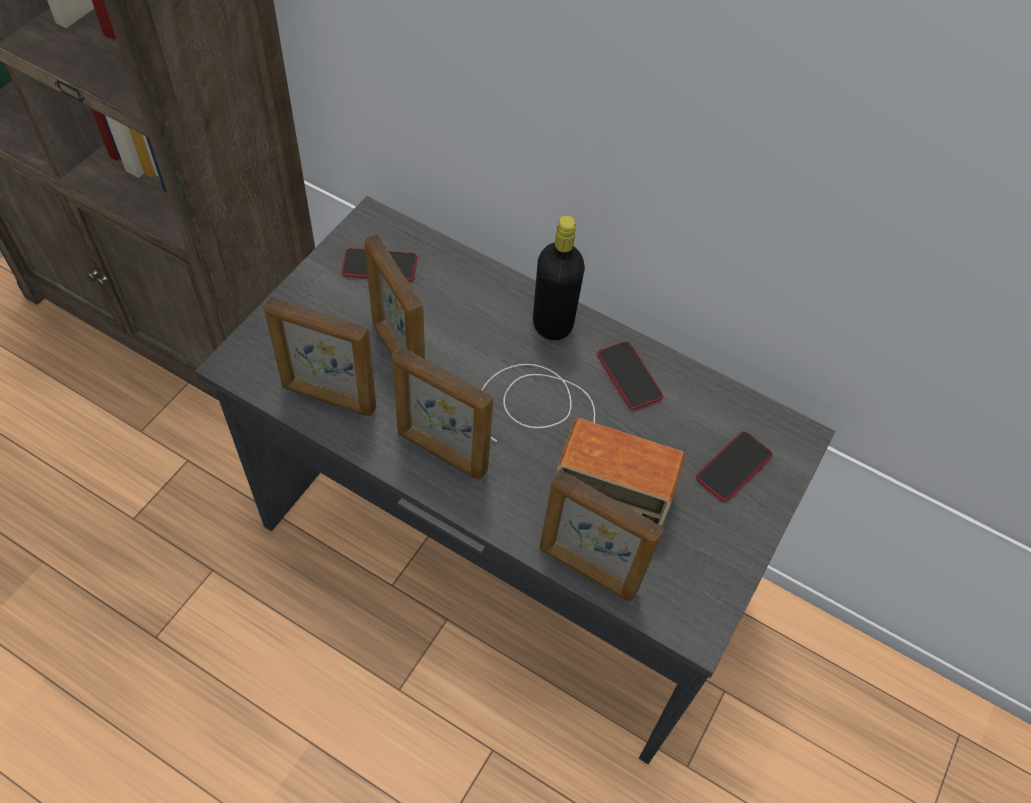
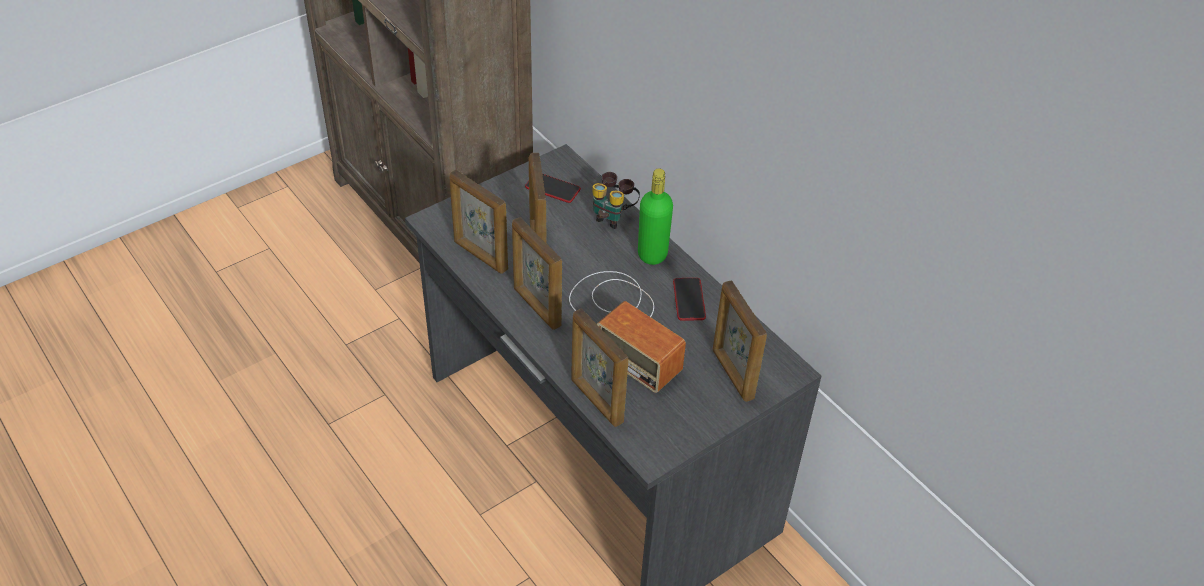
camera: 25 degrees right, 10 degrees down
(477, 284) = (613, 216): none -> binoculars
(552, 324) = (652, 254): black bottle -> green bottle
(733, 467) = (732, 374): phone -> picture frame

